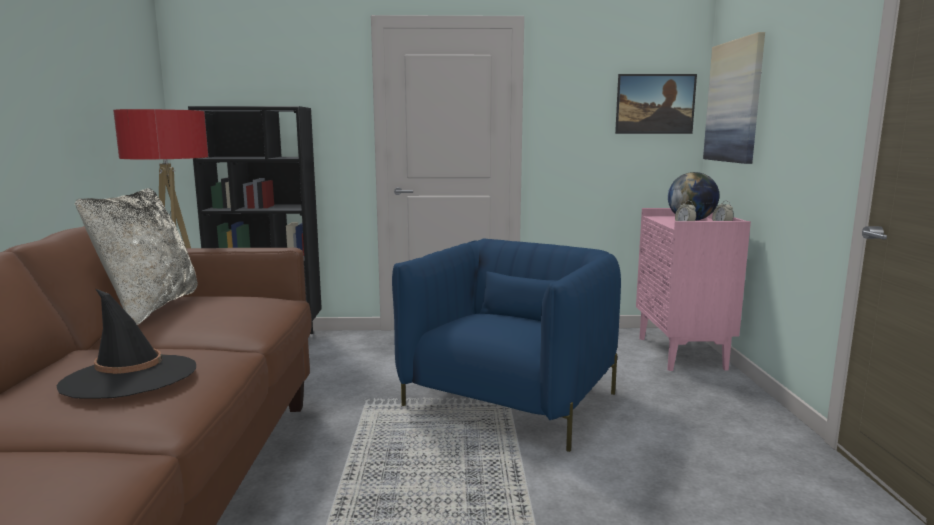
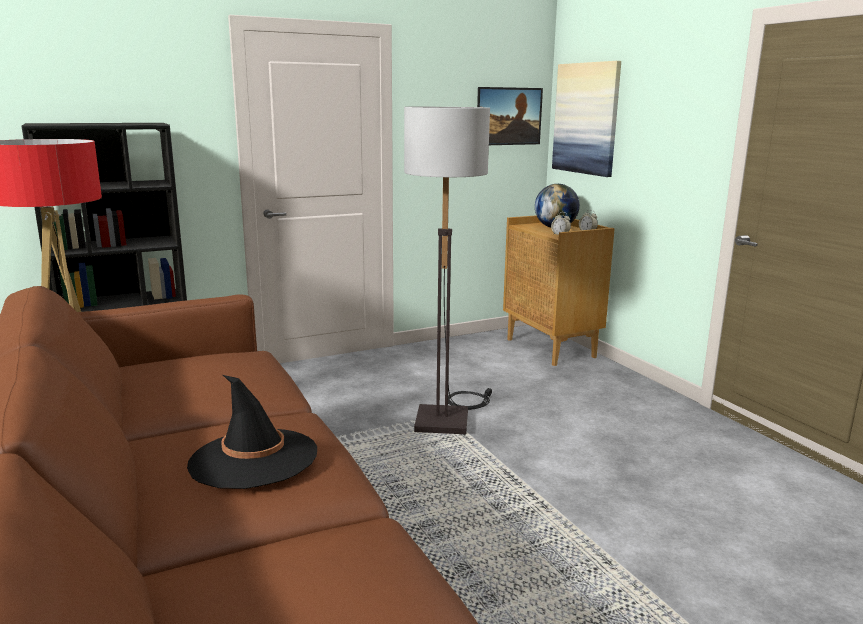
camera: 25 degrees left, 5 degrees up
(152, 308) = (129, 384): beige pillow -> none
(511, 400) = (450, 416): blue armchair -> floor lamp
(681, 353) = (551, 348): pink cabinet -> brown cabinet

